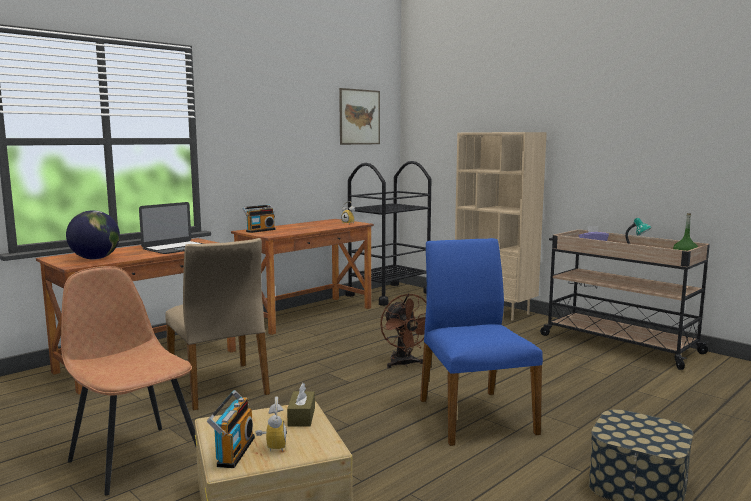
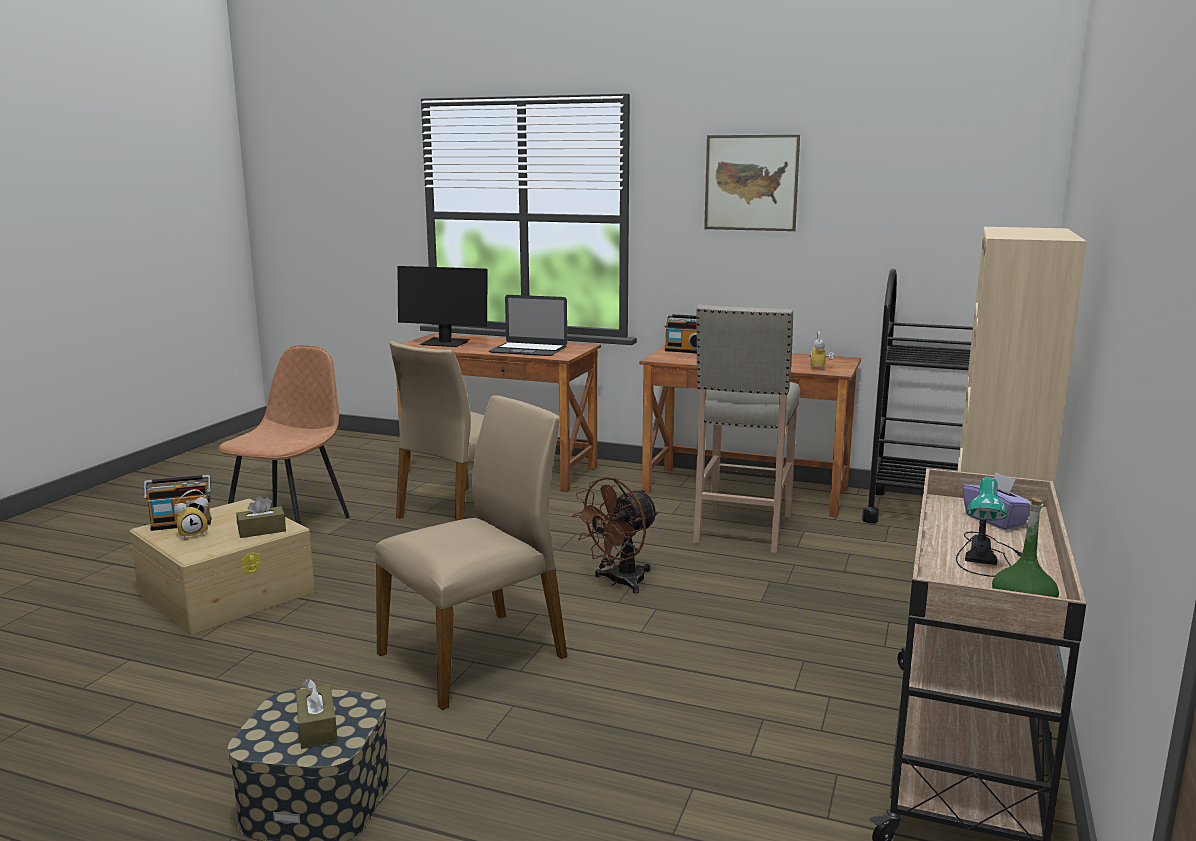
camera: 65 degrees right, 5 degrees up
(95, 258) = (445, 343): globe -> monitor
(359, 117) = (942, 184): picture -> picture (751, 183)
(362, 327) = (742, 530): none -> beige stool
(474, 415) = (475, 655): blue chair -> beige chair
(647, 429) = (317, 728): none -> brown tissue box

